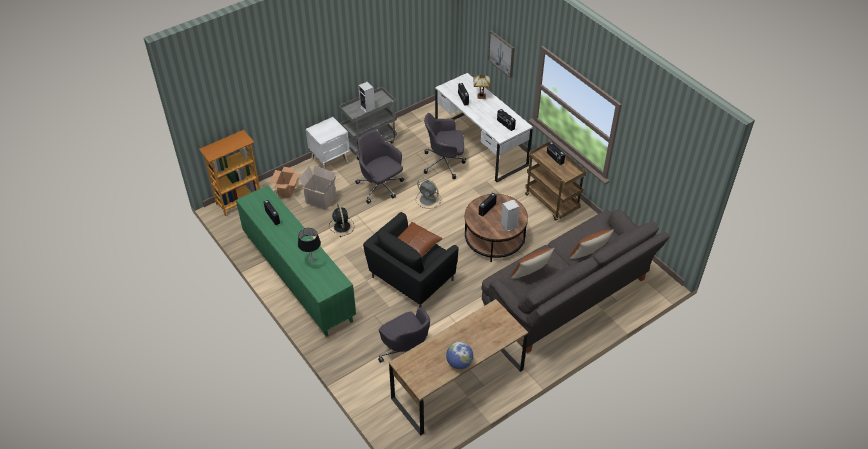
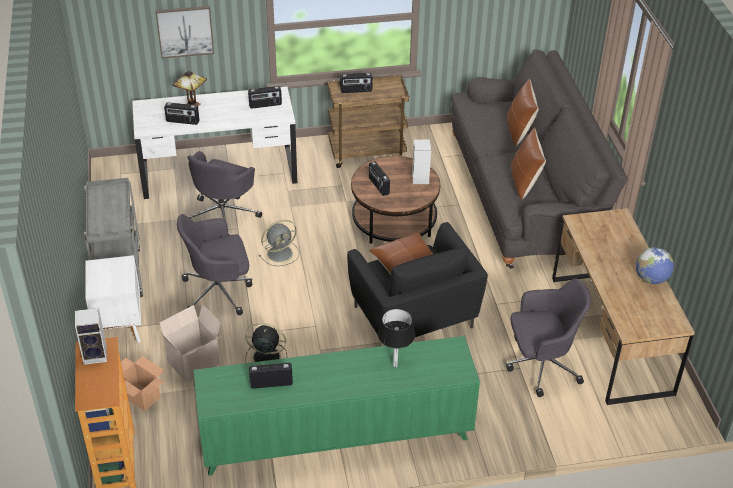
camera: 65 degrees left, 5 degrees down
(368, 108) = (115, 212): speaker -> speaker (96, 355)

